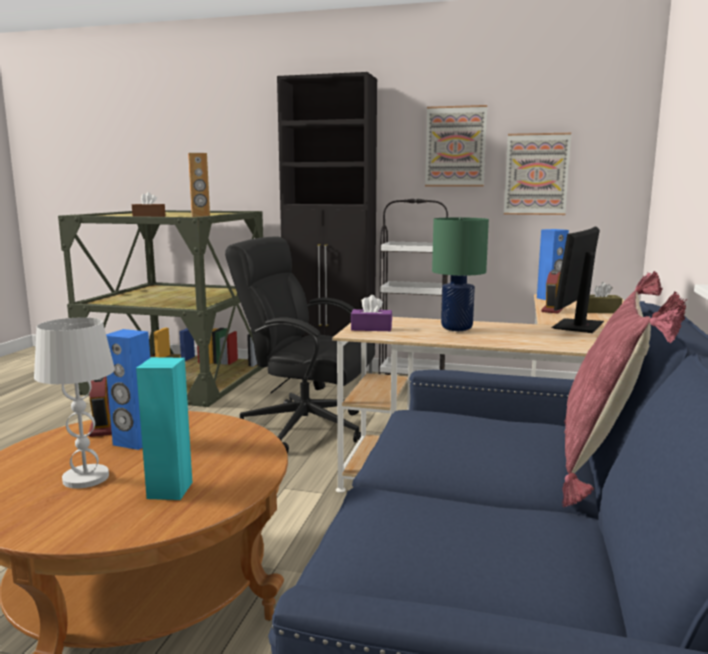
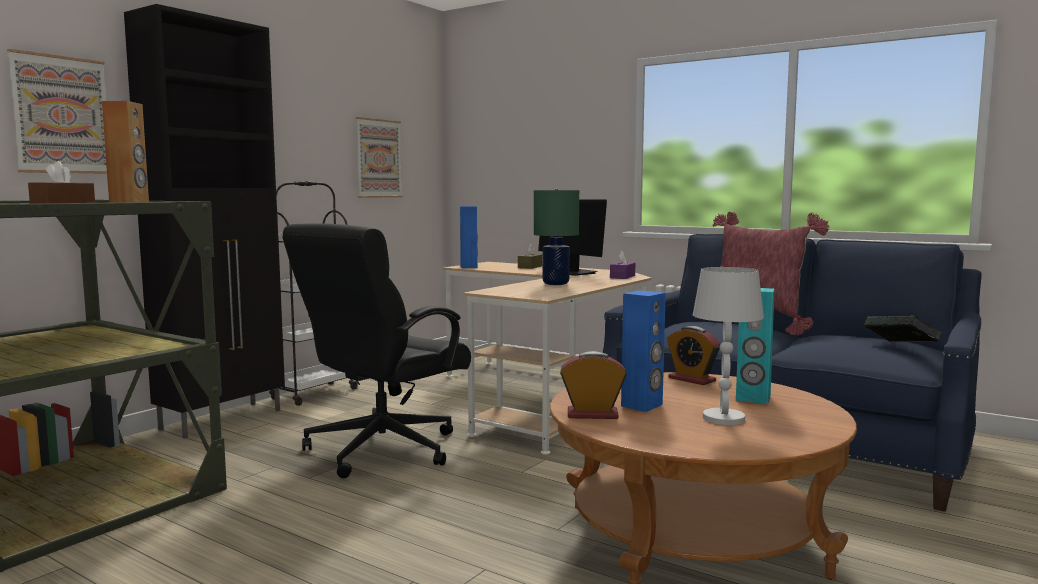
camera: 70 degrees left, 5 degrees down
(371, 328) = (527, 294): purple tissue box -> purple tissue box (622, 277)
(455, 146) = (314, 125): picture -> picture (61, 115)
(462, 587) = (900, 347): none -> book
(552, 310) = (512, 270): alarm clock -> alarm clock (691, 379)

